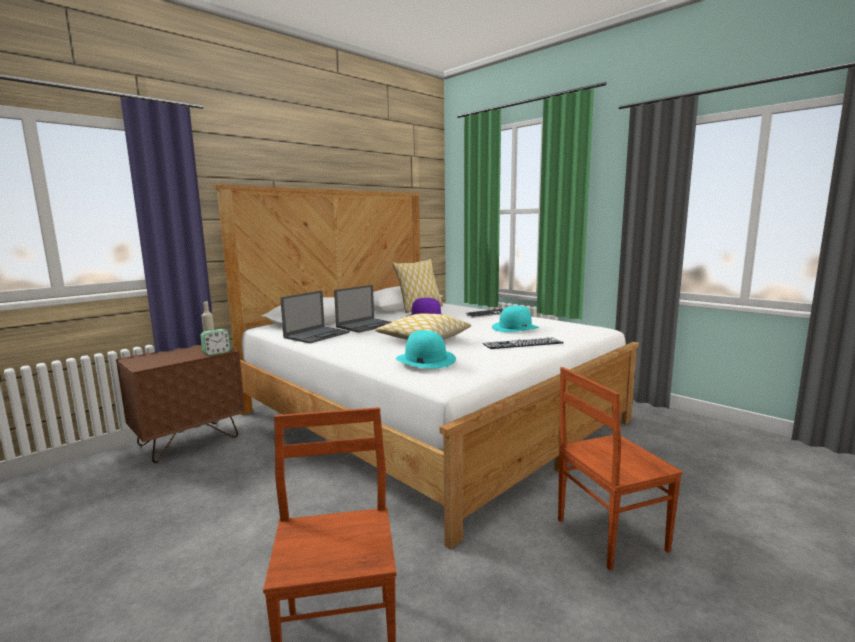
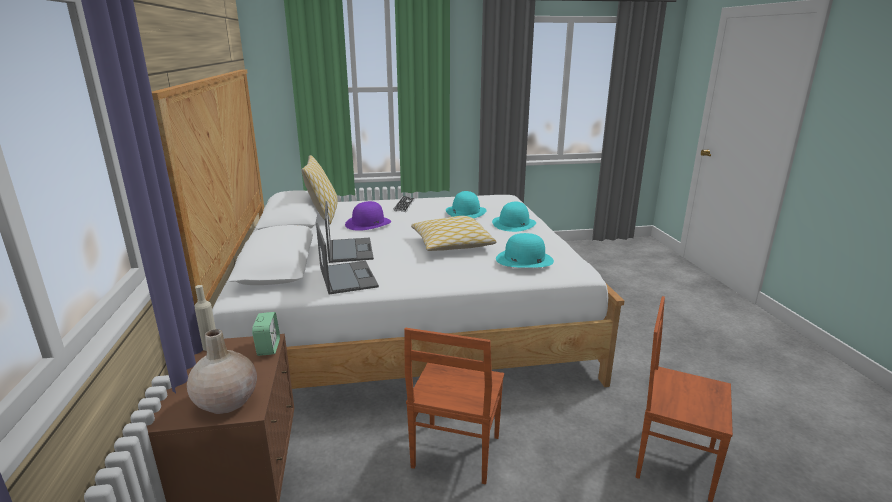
camera: 55 degrees left, 10 degrees up
(149, 361) = (226, 401): none -> beige vase
(523, 343) = (514, 224): keyboard -> turquoise hat
(608, 534) = (632, 330): brown chair -> brown chair (454, 453)

